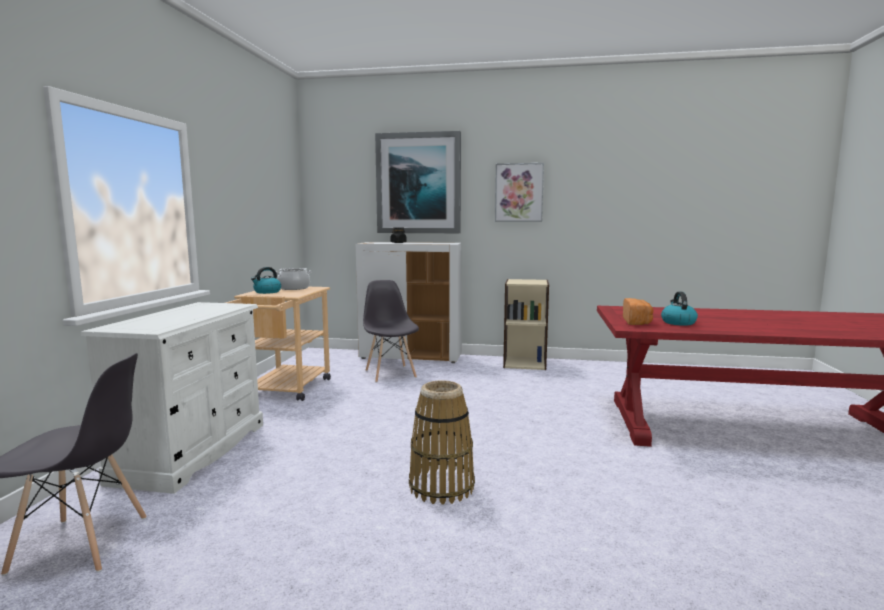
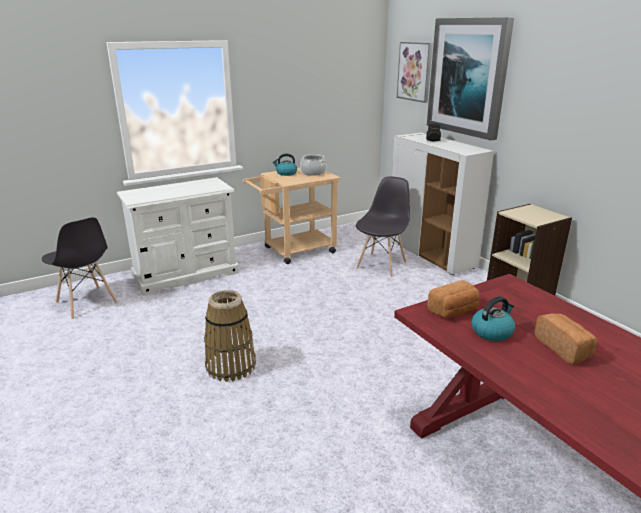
camera: 50 degrees right, 15 degrees up
(519, 192) = (562, 101): picture -> picture (415, 71)
(715, 318) = (564, 348): none -> bread

